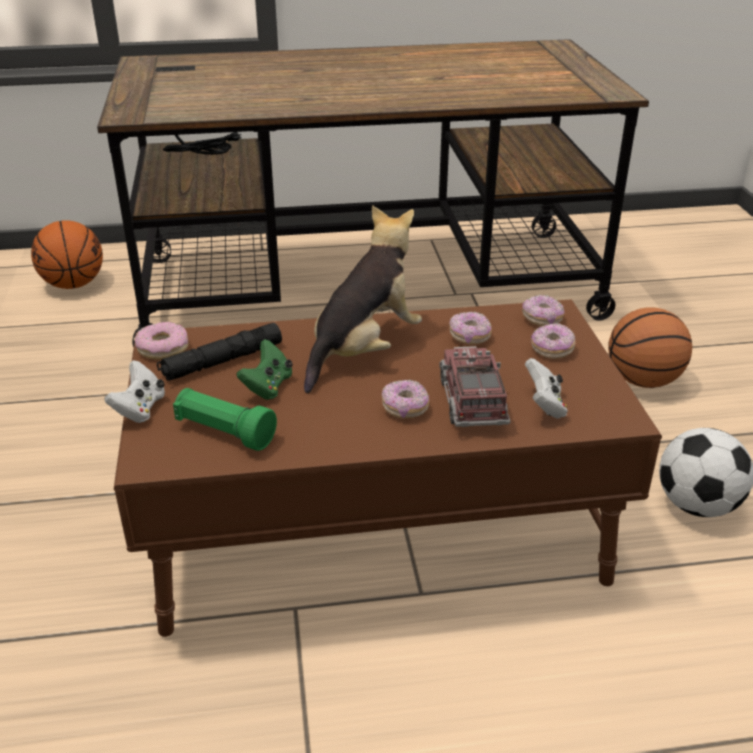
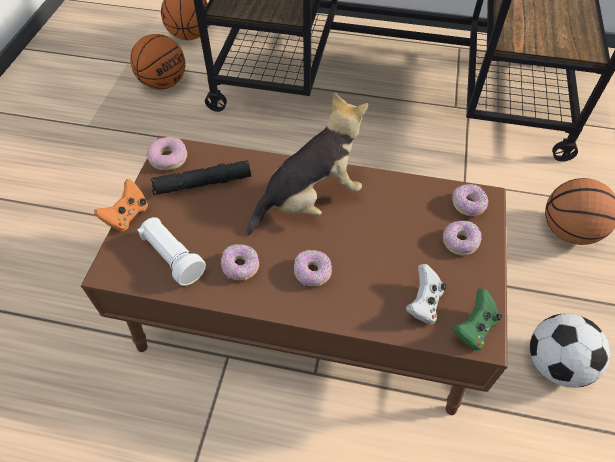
camera: 20 degrees right, 20 degrees up
(58, 340) = (163, 83): none -> basketball
(140, 409) = (127, 216): white game controller -> orange game controller
(224, 432) = (173, 257): green flashlight -> white flashlight
(268, 386) = (223, 219): green game controller -> green game controller (473, 328)
(469, 337) = (398, 209): donut -> donut (240, 267)
(472, 401) = (367, 281): toy truck -> none

